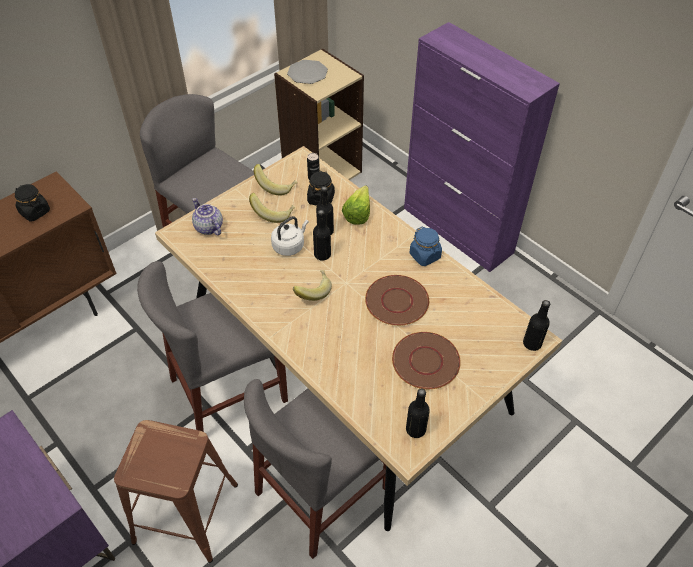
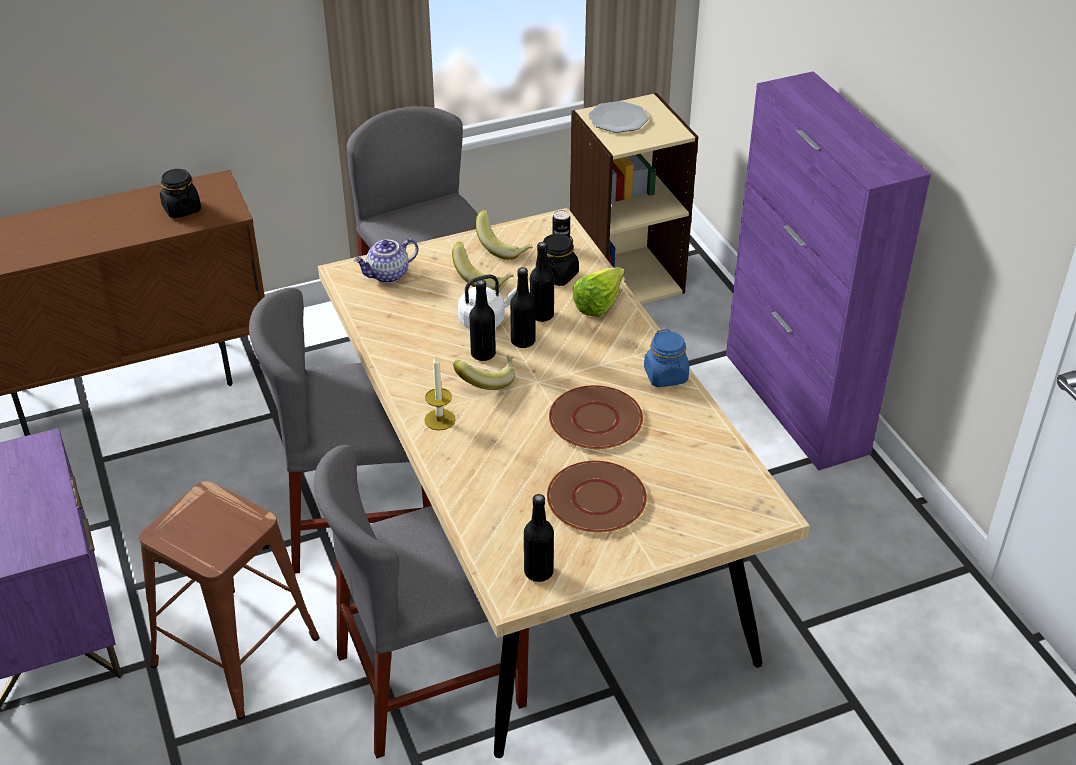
camera: 20 degrees right, 10 degrees down
(208, 227) = (388, 275): teapot -> teapot turned 105 degrees counterclockwise
(295, 331) = (440, 419): none -> candle
(532, 343) = (761, 517): black bottle -> black bottle (483, 354)

